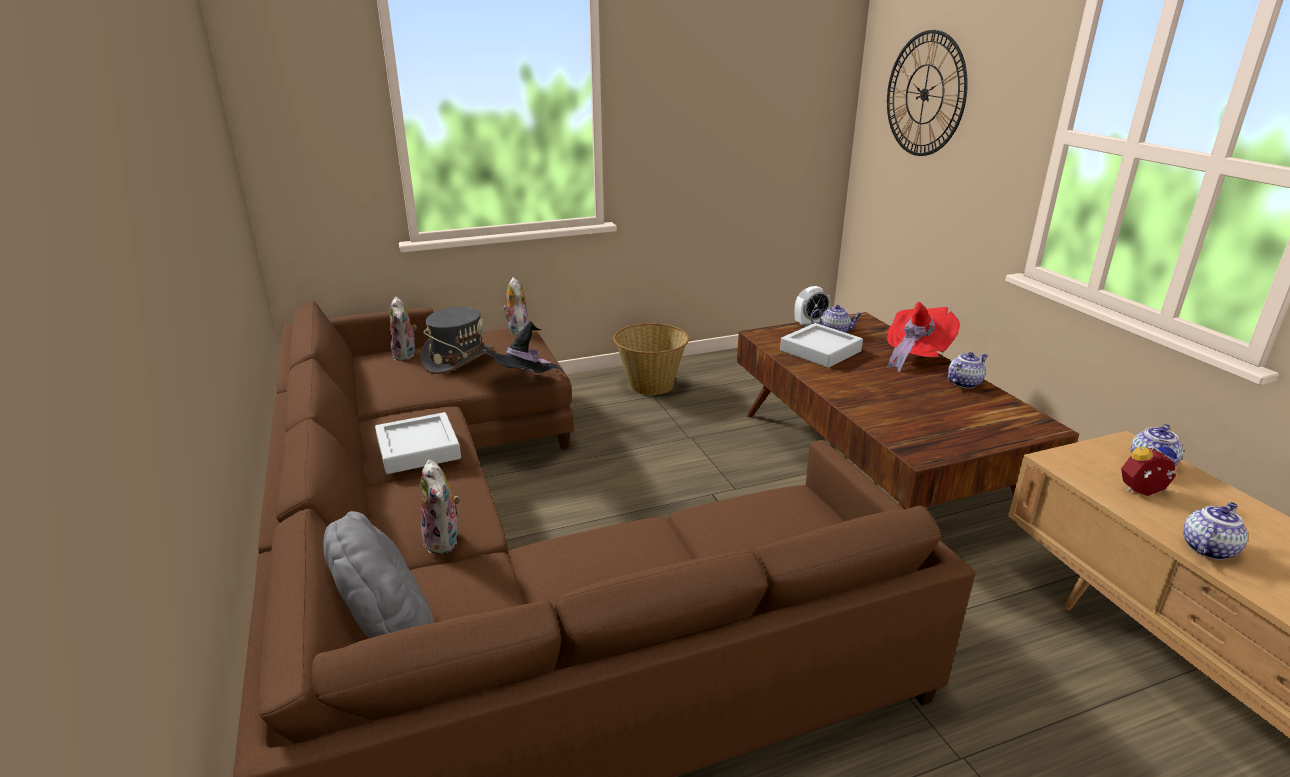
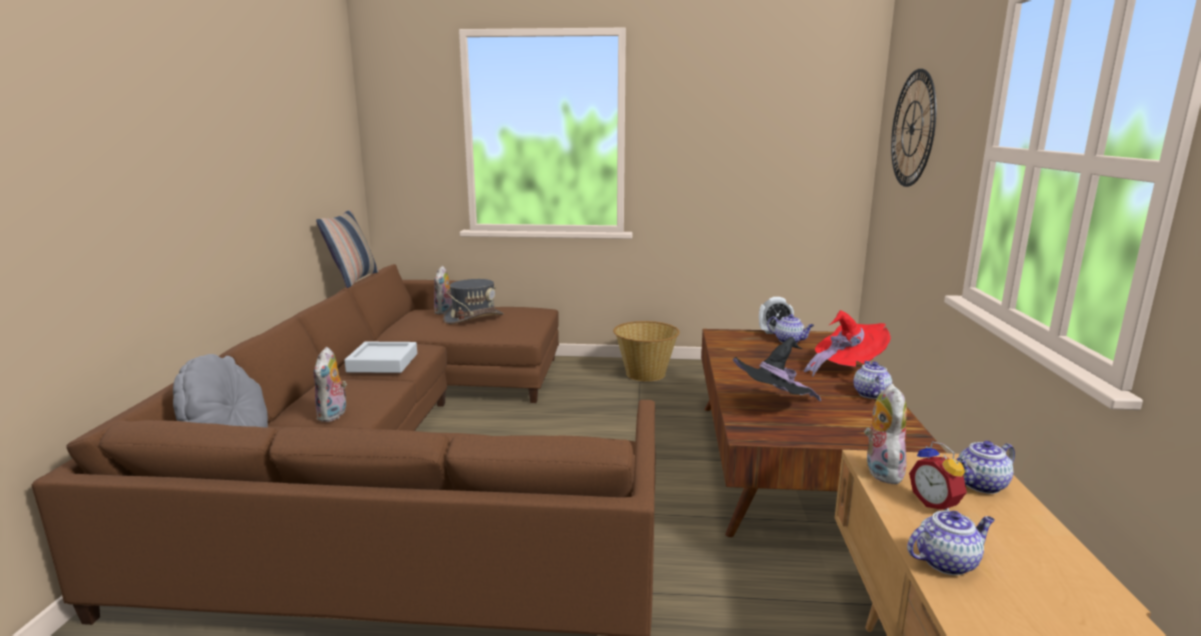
camera: 25 degrees right, 10 degrees down
(294, 338) = (353, 279): none -> pillow
(517, 331) = (539, 309): plush toy -> plush toy (880, 471)
(523, 385) = (501, 340): black hat -> black hat (772, 406)
(820, 351) = (757, 351): grey tray -> none
(964, 383) = (870, 394): teapot -> teapot turned 75 degrees counterclockwise
(1144, 492) = (936, 503): alarm clock -> alarm clock turned 135 degrees counterclockwise

